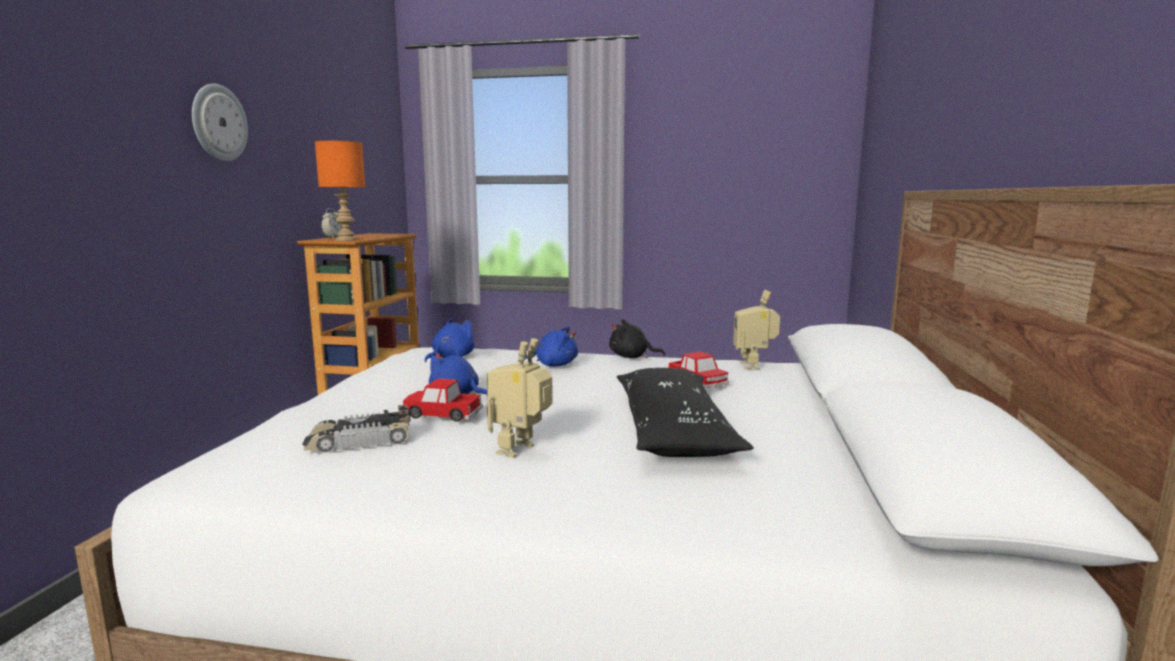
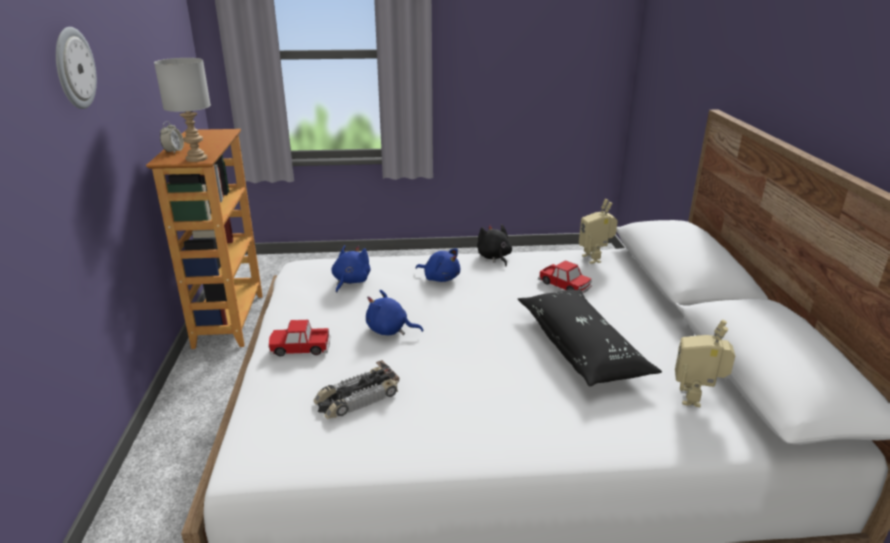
camera: 15 degrees left, 15 degrees up
(346, 240) = (197, 158): orange table lamp -> grey table lamp
(442, 414) = (396, 355): toy car -> toy car (300, 348)
(521, 450) = (490, 389): toy robot -> toy robot (696, 398)
(553, 365) = (440, 278): blue plush toy -> blue plush toy turned 45 degrees clockwise
(632, 357) = (494, 257): black plush toy -> black plush toy turned 75 degrees clockwise

